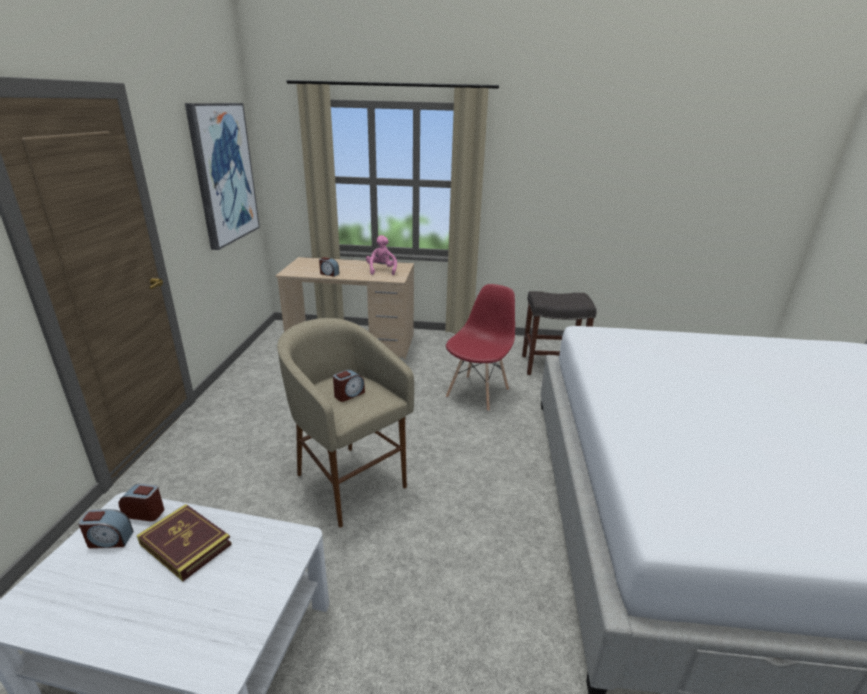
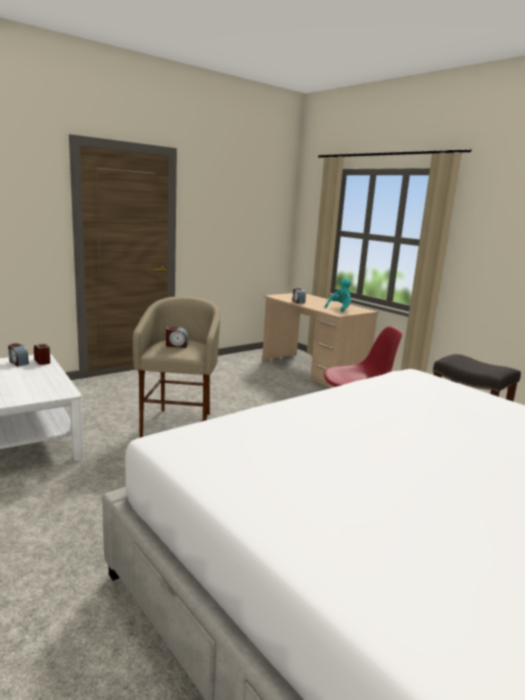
camera: 45 degrees right, 10 degrees down
(185, 544) = (33, 375): book -> none
(223, 174) = (254, 218): picture -> none
(381, 270) = (339, 308): pink plush toy -> turquoise plush toy

